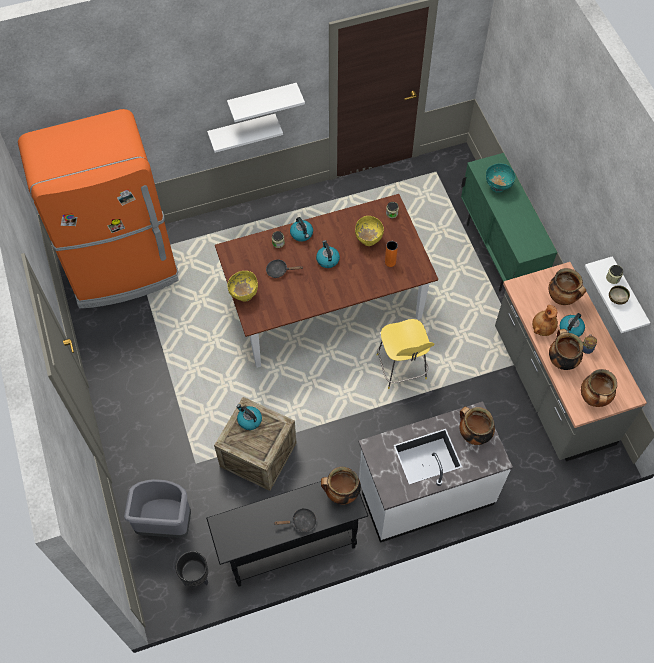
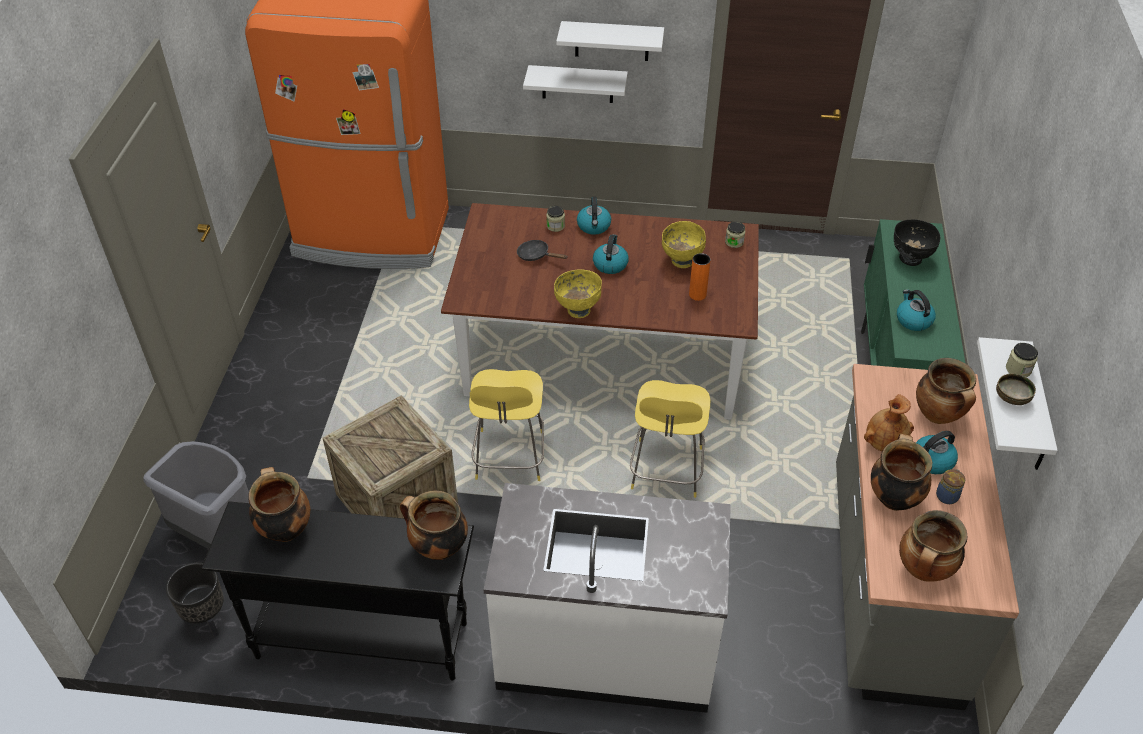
camera: 25 degrees right, 15 degrees down
(244, 295) = (471, 266): yellow bowl -> yellow bowl (578, 310)
(249, 420) = (390, 426): kettle -> kettle (913, 320)
(301, 522) = (353, 561): black frying pan -> none
(308, 399) = (509, 458): none -> yellow stool
(473, 434) = (688, 543): cooking pot -> cooking pot (284, 528)
(497, 187) = (910, 259): turquoise bowl -> black bowl

